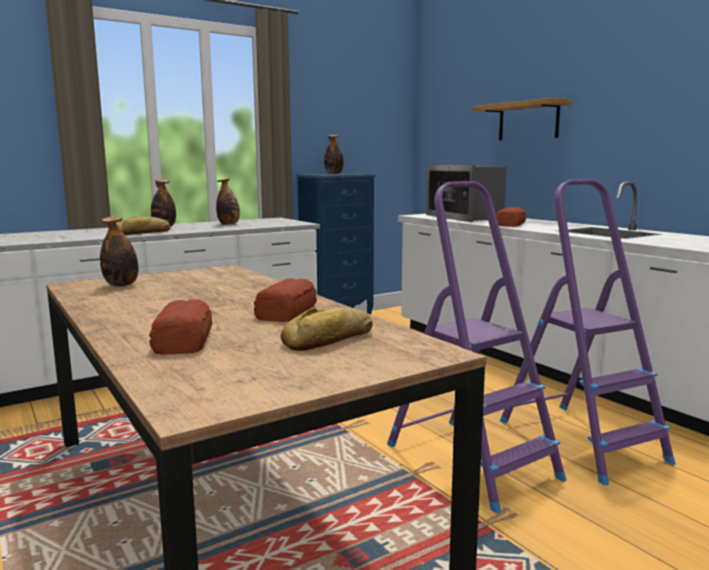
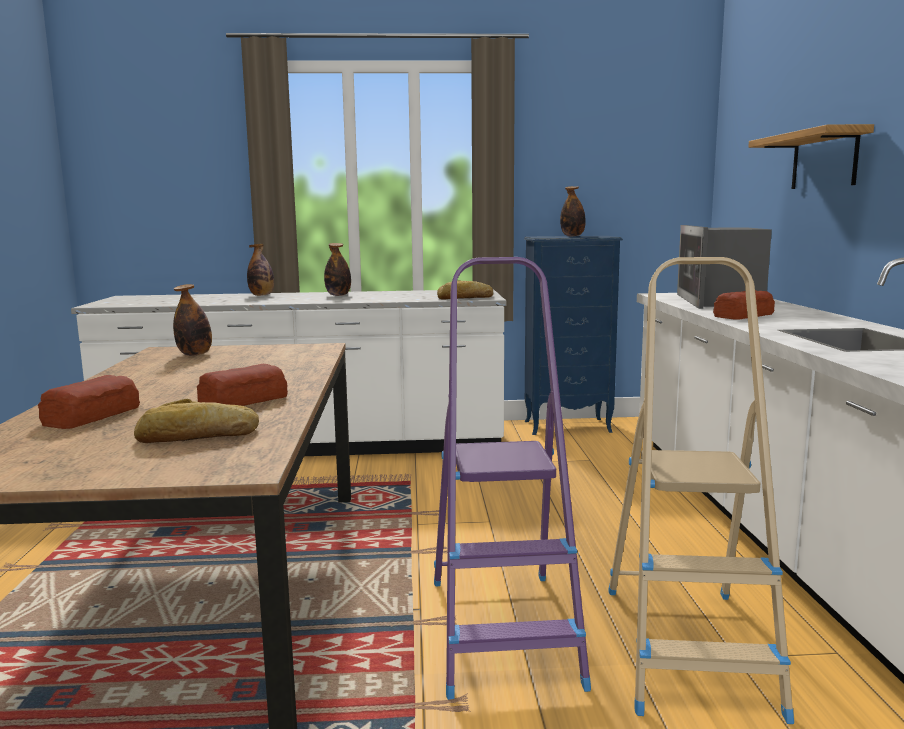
camera: 30 degrees right, 0 degrees up
(144, 232) = (301, 300): bread -> bread (465, 298)
(229, 224) = (409, 295): bottle -> bottle (262, 295)
(582, 441) = (688, 648): purple step ladder -> beige step ladder

